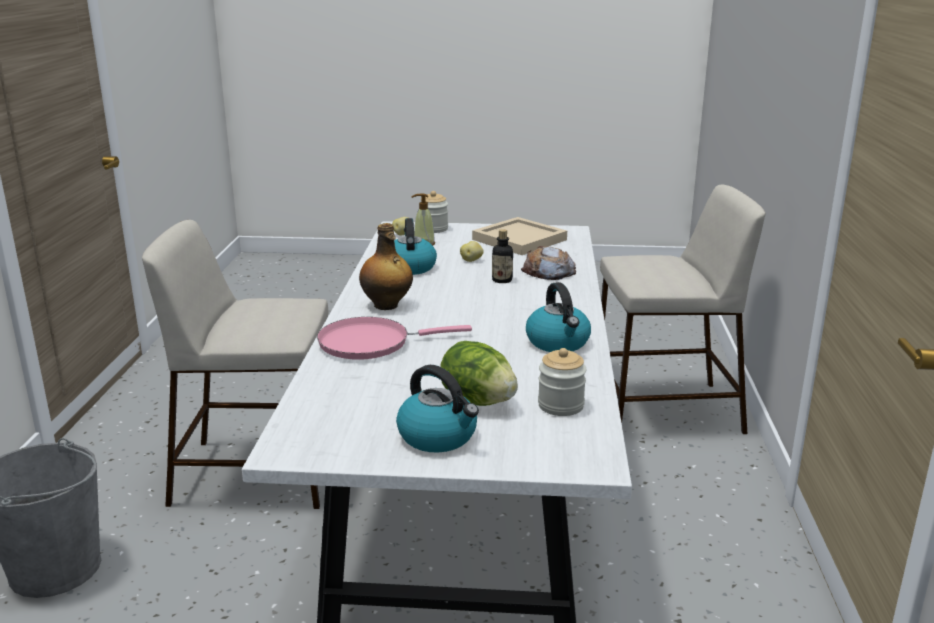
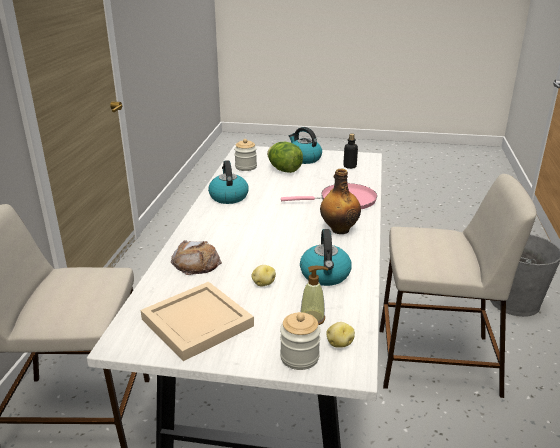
camera: 175 degrees left, 5 degrees up
(502, 280) = (243, 253): bottle -> bottle (349, 166)

